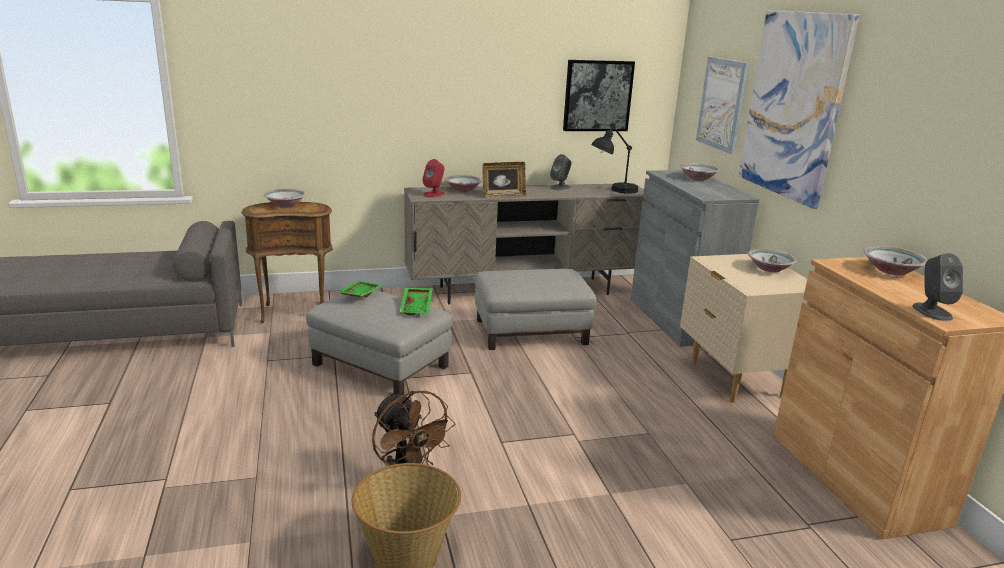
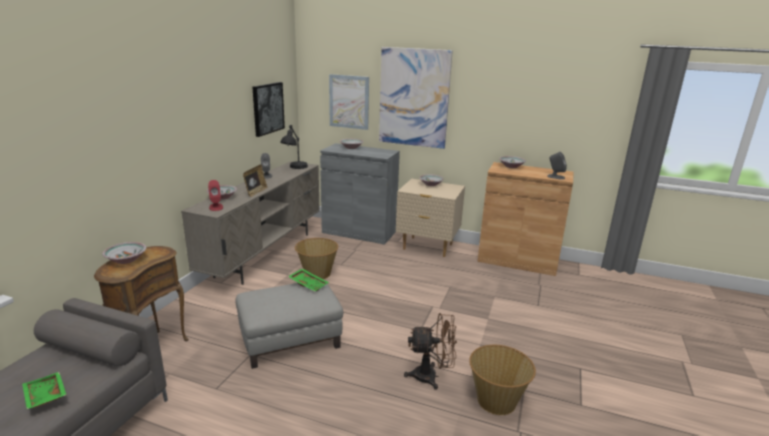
camera: 55 degrees left, 0 degrees up
(359, 294) = (262, 297): green tray -> green tray (44, 396)
(531, 331) = (317, 273): grey ottoman -> basket

